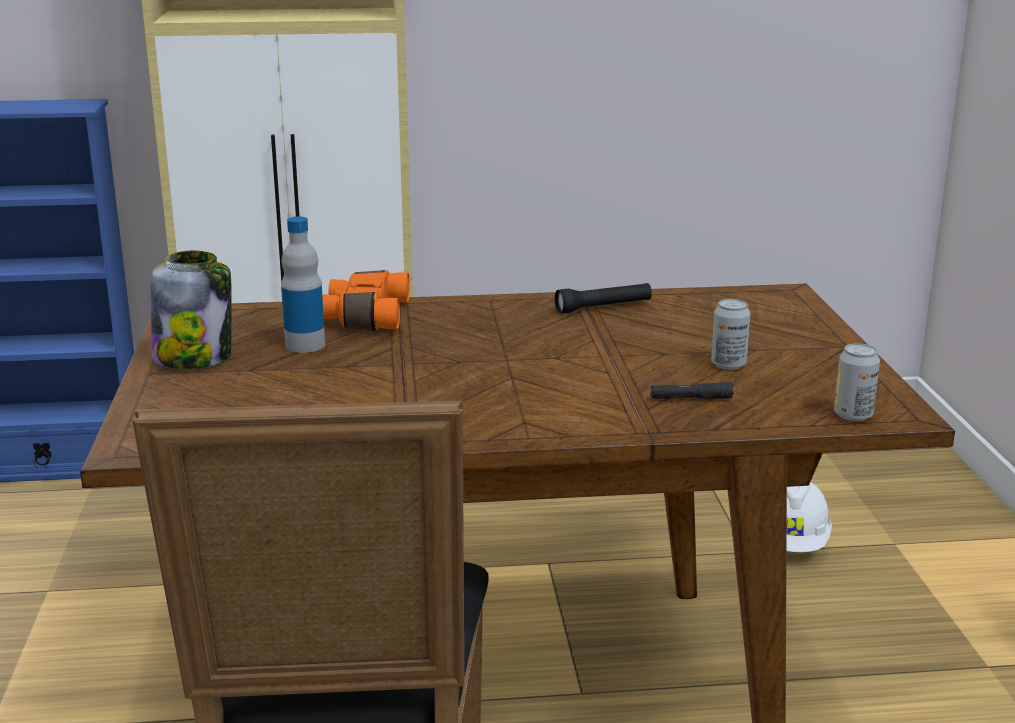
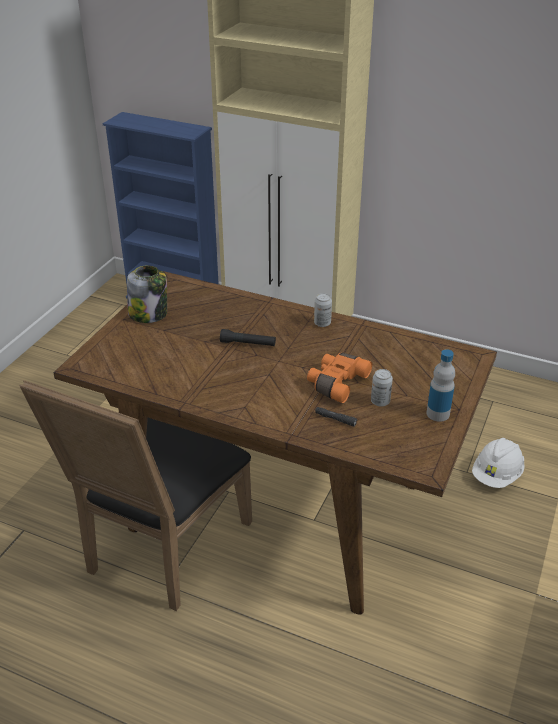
camera: 30 degrees right, 15 degrees up
(305, 345) = (200, 320): bottle -> bottle (438, 413)
(364, 317) = (244, 308): orange binoculars -> orange binoculars (336, 382)
(603, 307) = (363, 337): black flashlight -> black flashlight (248, 344)
(853, 415) = (401, 460): can -> can (322, 323)

